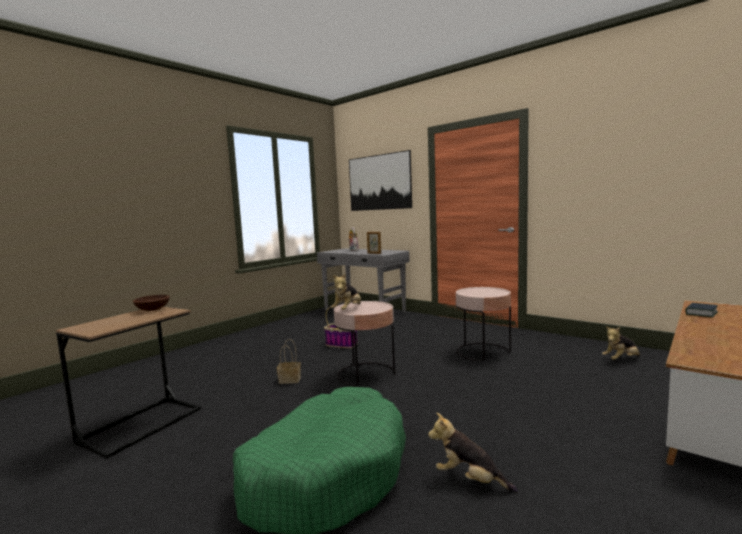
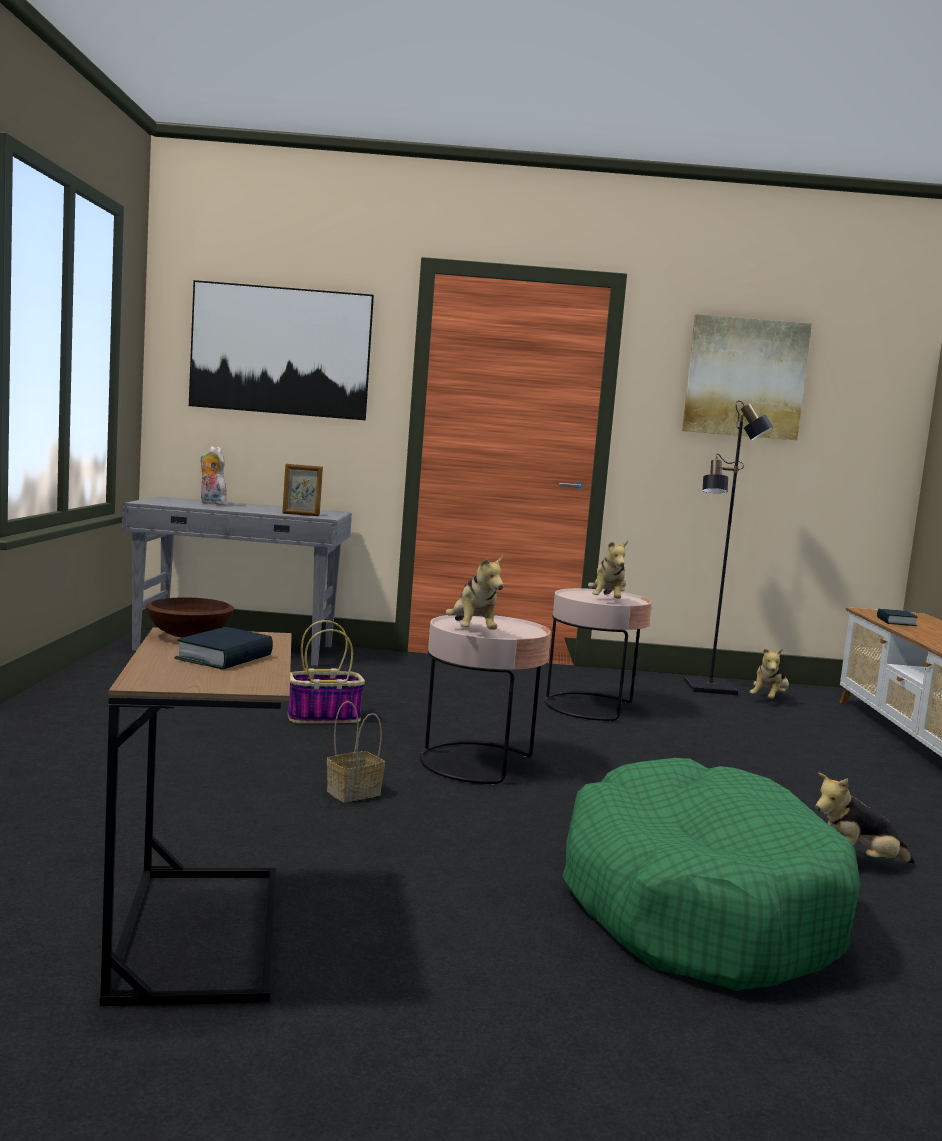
camera: 40 degrees left, 0 degrees up
(128, 319) = (225, 658): none -> book
(480, 294) = (607, 601): none -> plush toy
(587, 348) = (709, 687): none -> black floor lamp
(609, 152) = (745, 378): none -> picture

